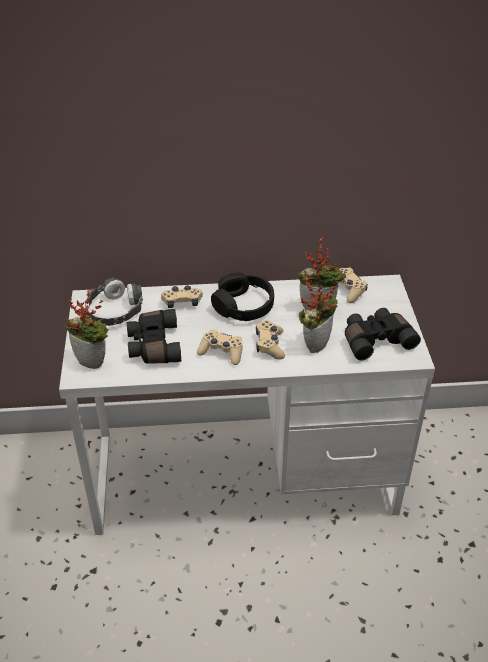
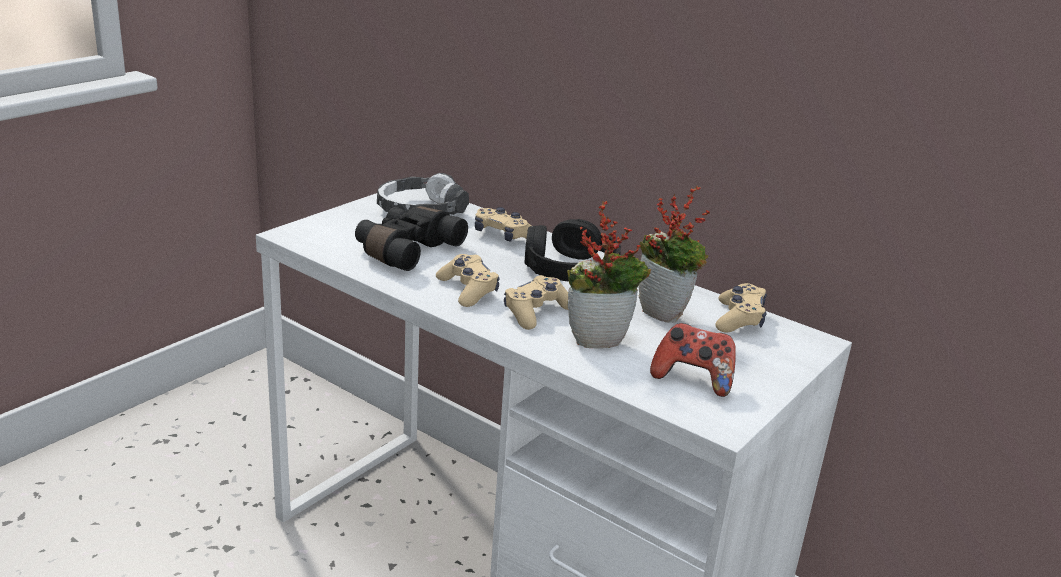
camera: 40 degrees right, 15 degrees down
(94, 361) = (326, 232): potted plant -> none
(376, 340) = (693, 379): black binoculars -> game controller

